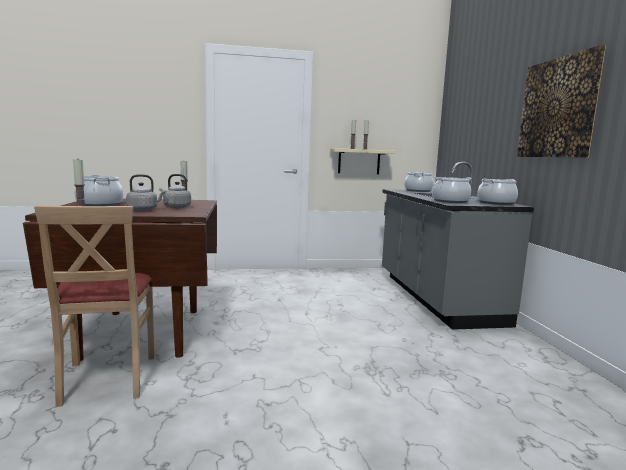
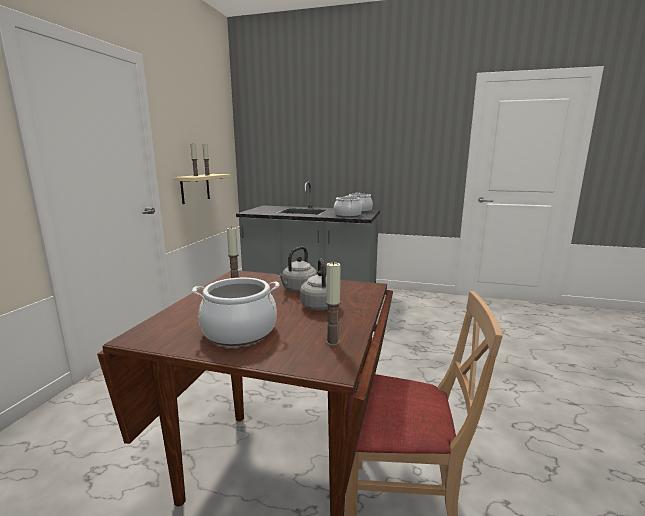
camera: 65 degrees left, 5 degrees up
(418, 191) = (262, 209): cooking pot -> none
(558, 108) = (387, 145): picture -> none

